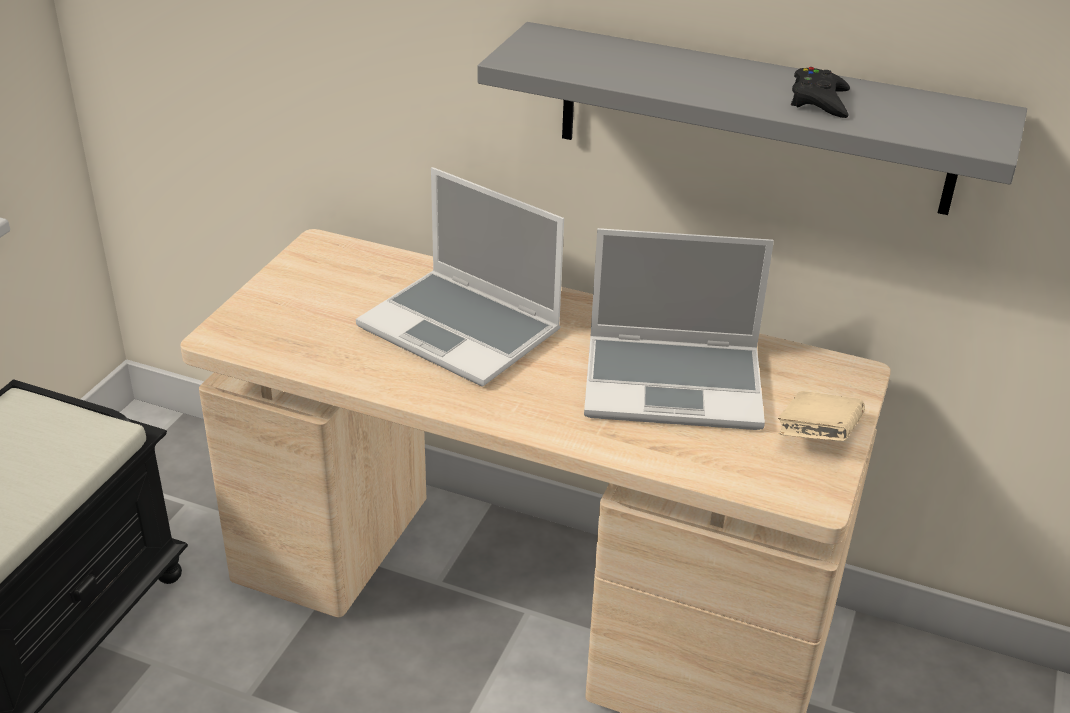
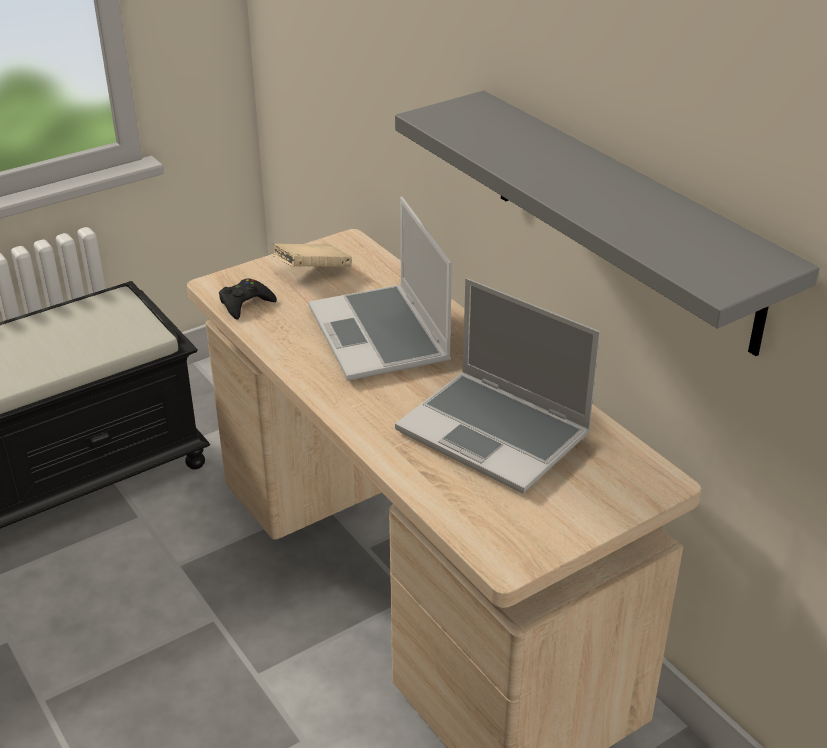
camera: 35 degrees right, 0 degrees up
(817, 436) = (566, 518): beige book -> beige book (313, 272)
(819, 101) = (624, 209): black game controller -> black game controller (245, 303)

